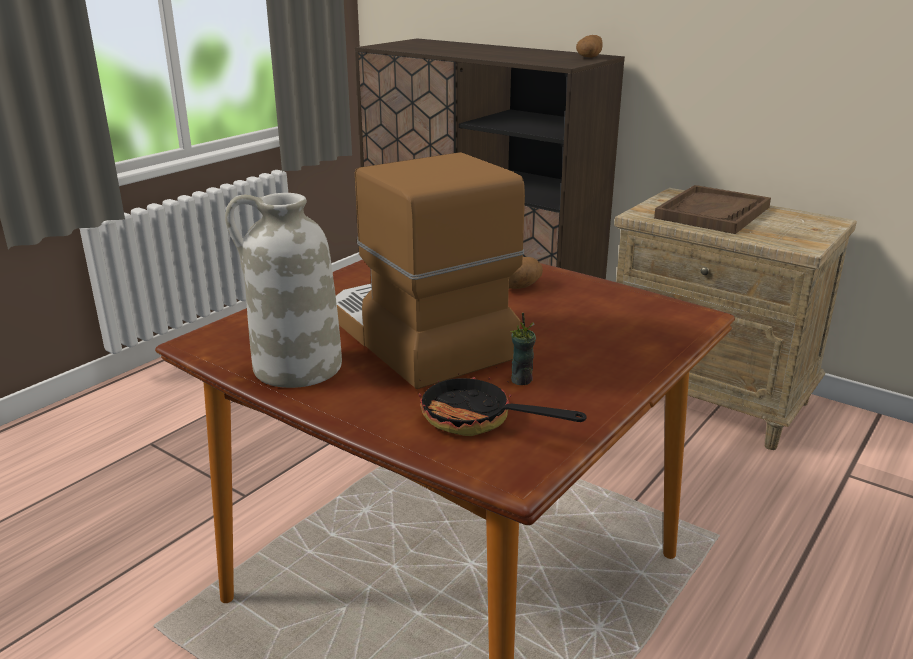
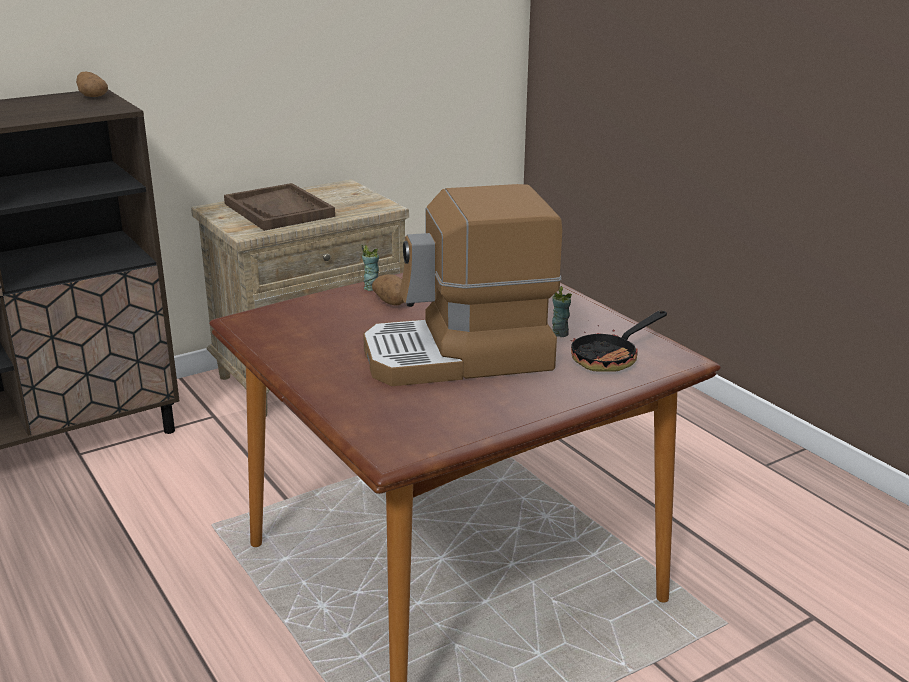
camera: 70 degrees left, 0 degrees up
(296, 368) = (484, 412): white vase -> none
(545, 272) = (371, 287): none -> cup

